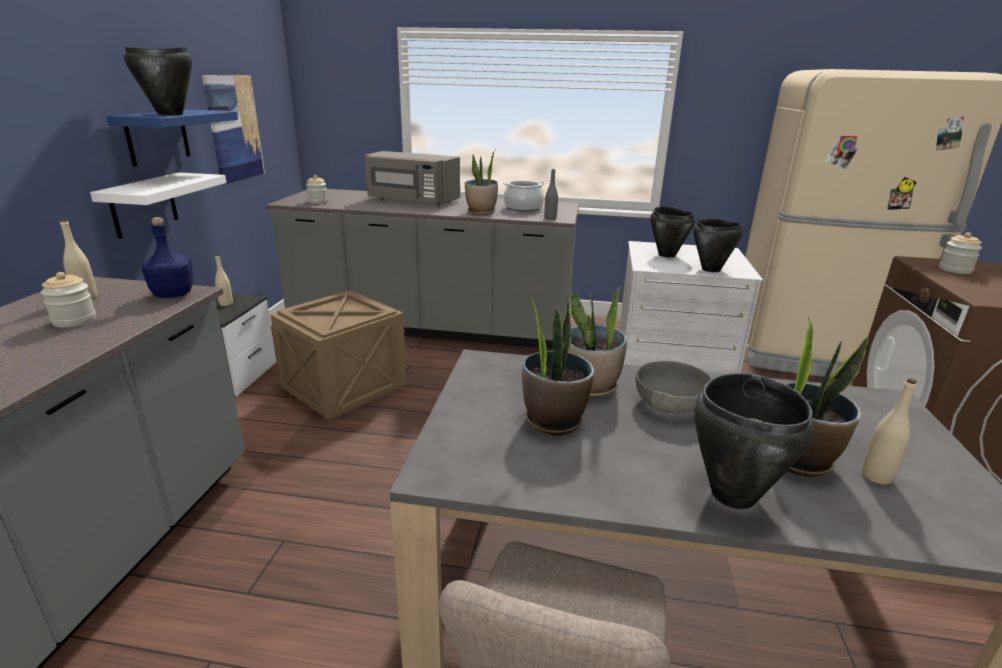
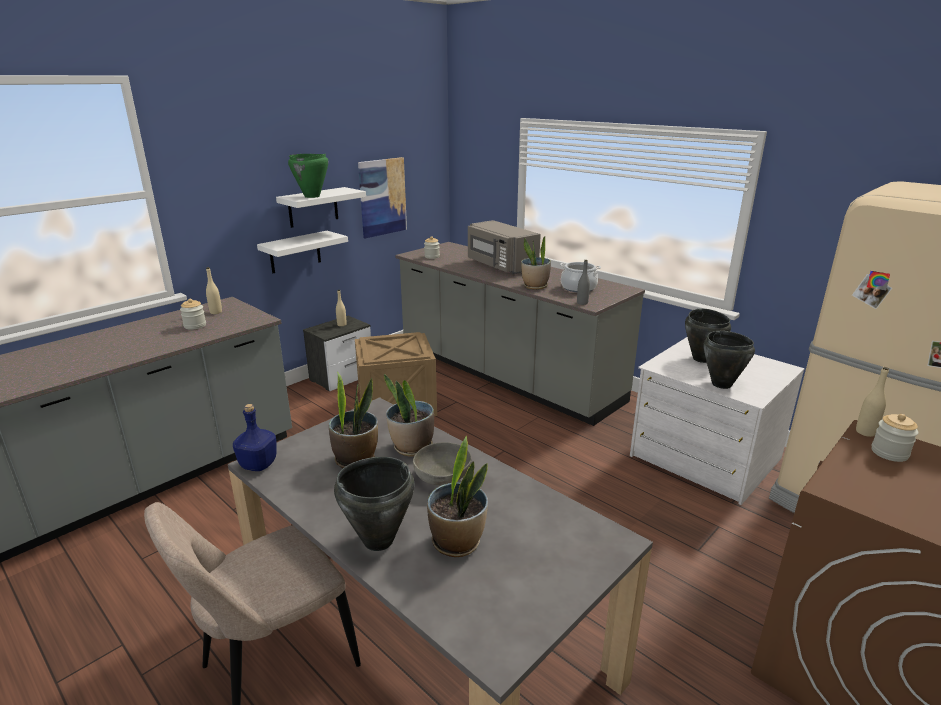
camera: 35 degrees right, 0 degrees up
(157, 137) = (313, 207): blue shelf -> white shelf
(170, 114) = (312, 196): black cooking pot -> green cooking pot
(173, 294) = (252, 319): blue bottle -> blue bottle (258, 465)
(876, 476) = (488, 575): beige bottle -> beige bottle (865, 432)

